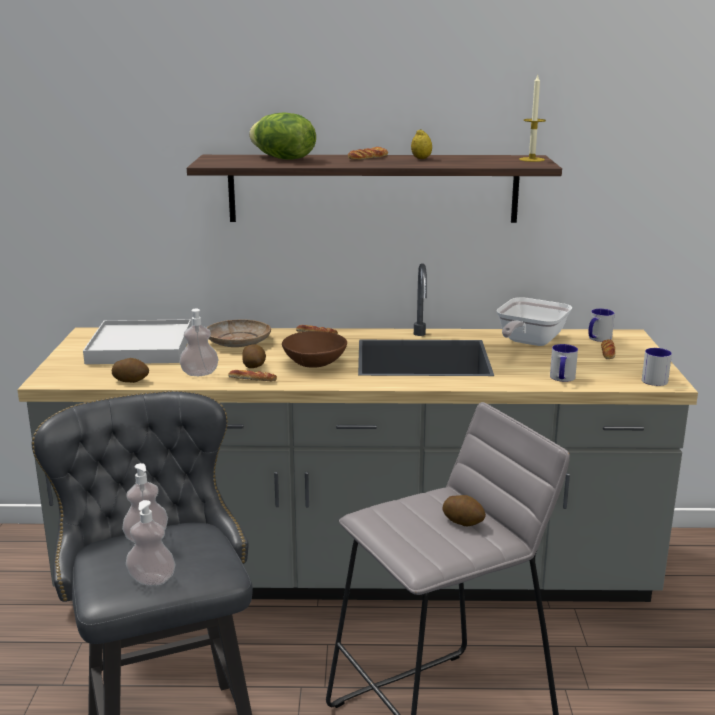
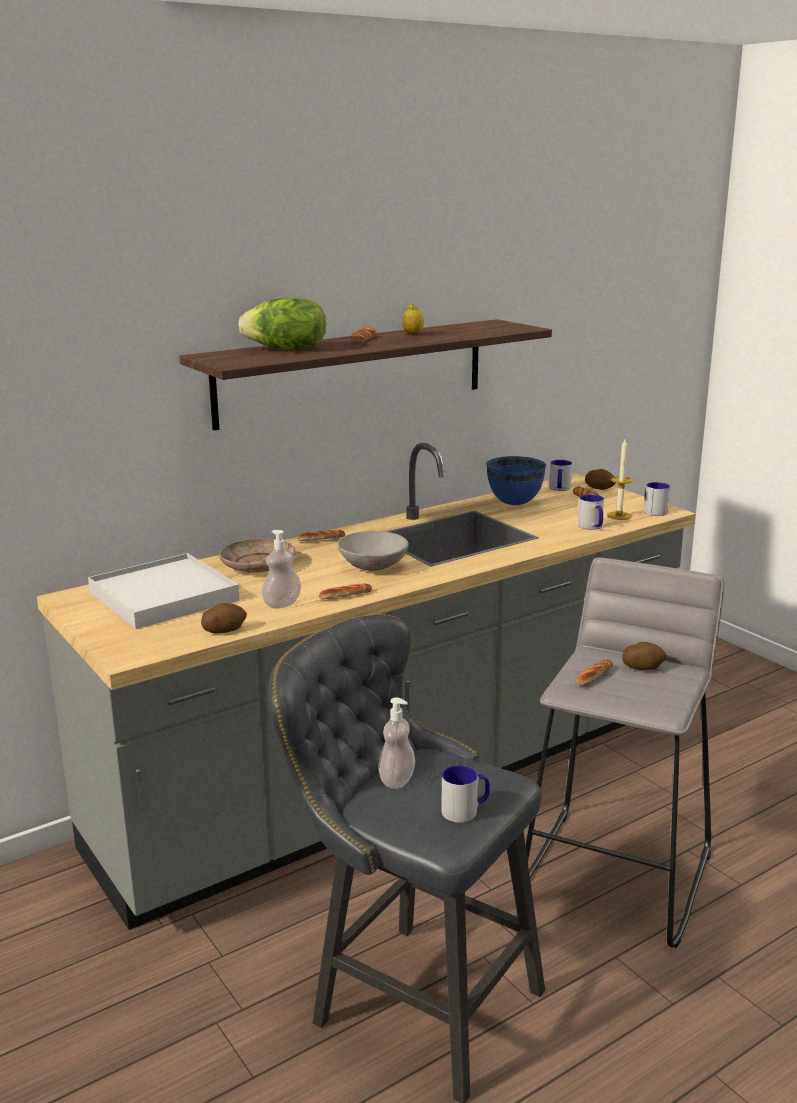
camera: 35 degrees left, 0 degrees up
(152, 579) = (465, 810): soap dispenser -> mug
(254, 366) = (322, 583): potato -> potato (600, 488)
(314, 363) = (373, 566): brown bowl -> grey bowl
(406, 514) = (594, 676): none -> bread
(528, 342) = (514, 504): frying pan -> blue bowl
(531, 159) = (504, 324): candle -> candle (619, 515)

